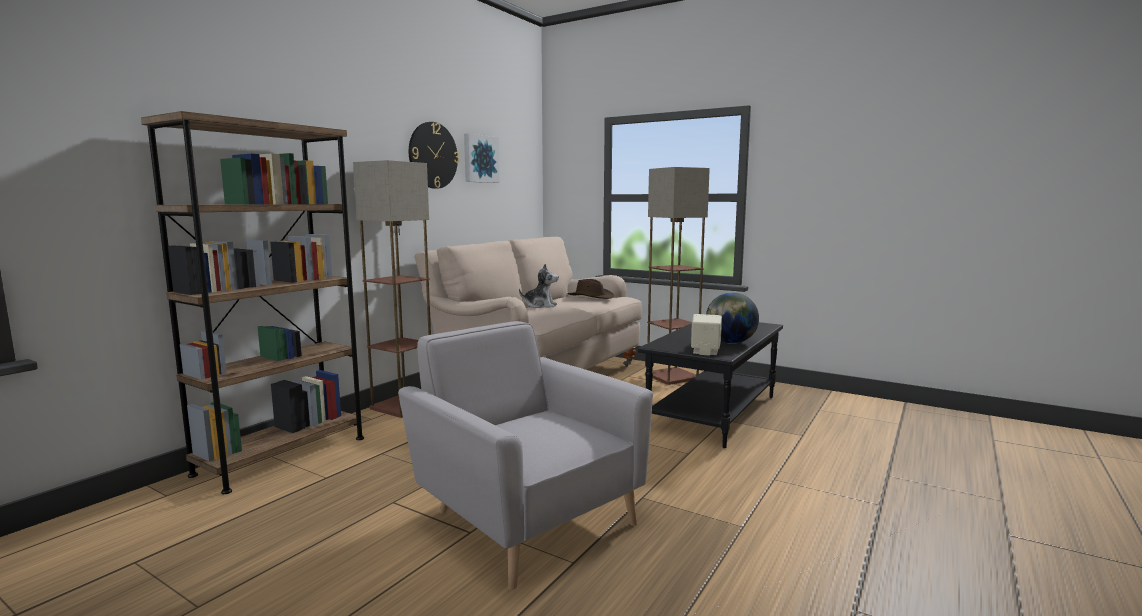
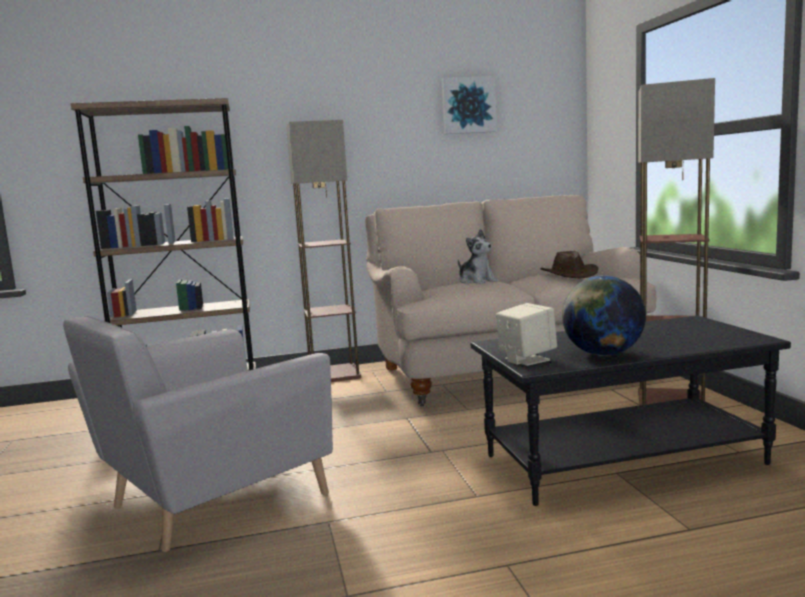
camera: 45 degrees right, 0 degrees up
(433, 155) = (394, 109): wall clock -> none
(525, 518) = (210, 498): grey armchair -> grey armchair turned 135 degrees counterclockwise

